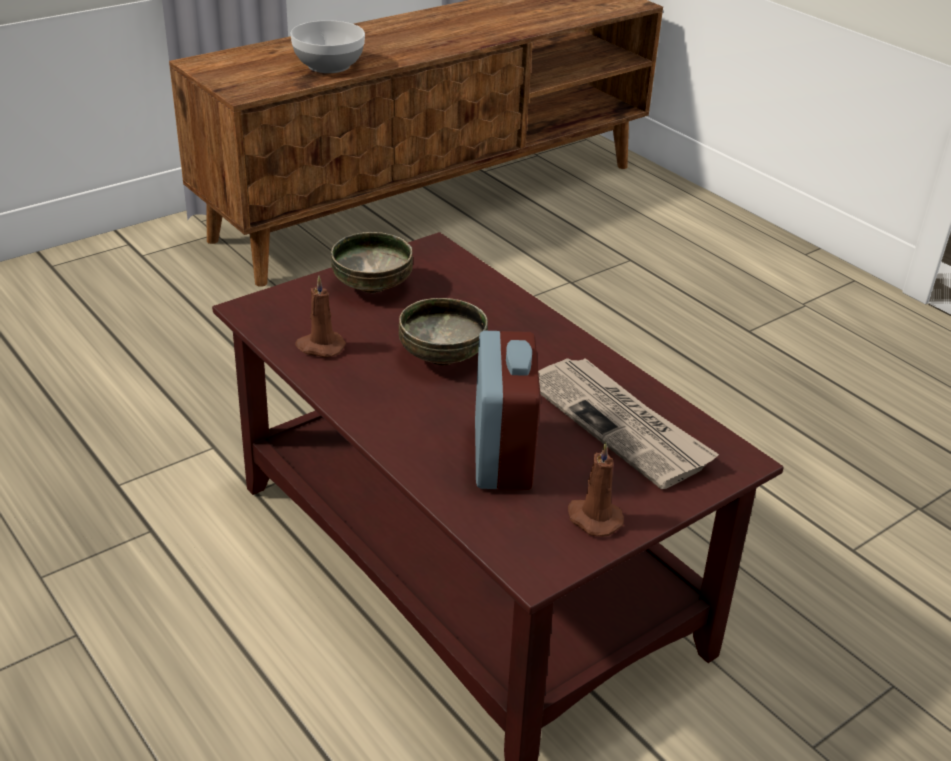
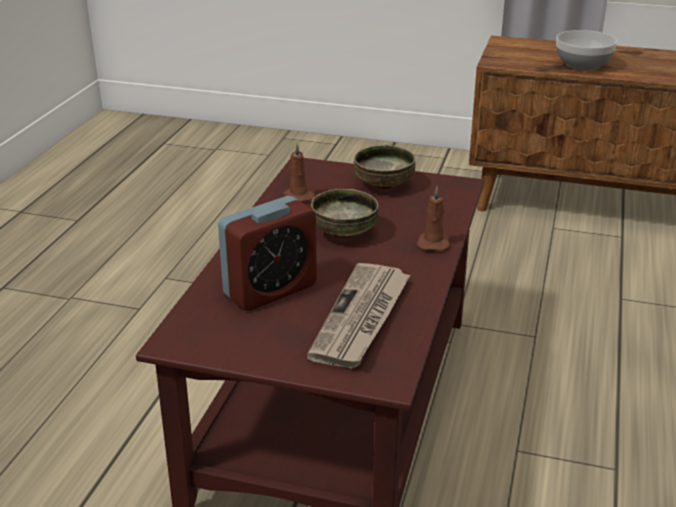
camera: 55 degrees right, 5 degrees down
(593, 518) = (245, 344): brown candle -> brown candle (433, 243)

